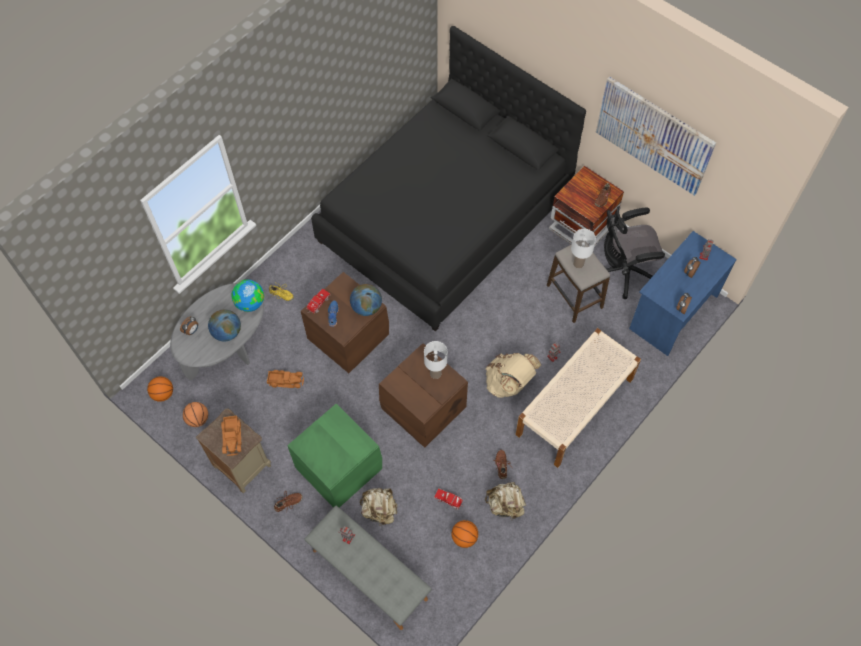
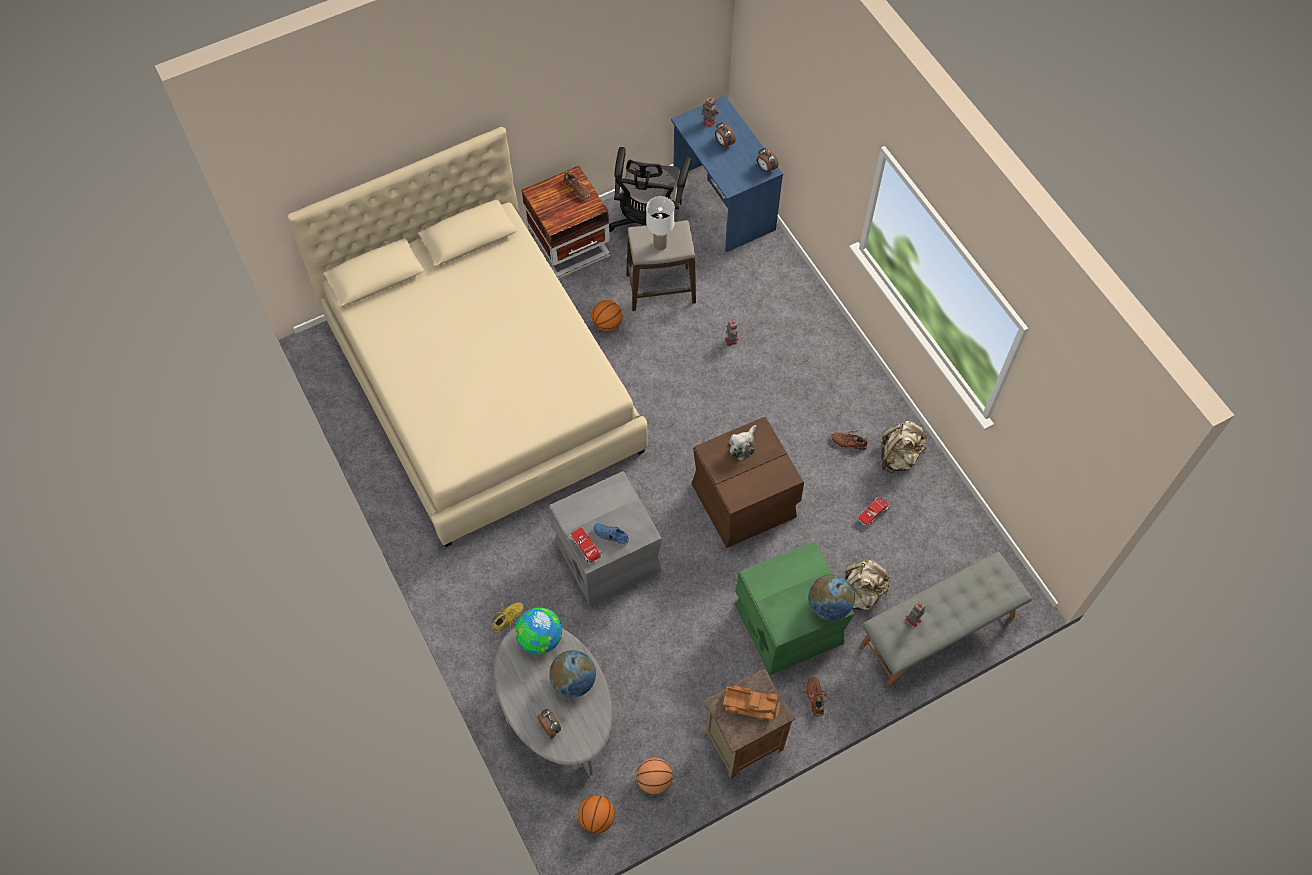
camera: 70 degrees left, 0 degrees up
(285, 380) = (641, 650): toy truck -> none
(348, 335) = (606, 554): brown storage box -> grey storage box
(366, 307) = (616, 493): globe -> globe (829, 605)
(436, 373) = (742, 446): white table lamp -> plush toy
(445, 218) = (483, 385): black bed -> beige bed
(464, 537) = (924, 512): basketball -> basketball (607, 323)
(509, 383) = (747, 397): beige backpack -> none
(575, 407) = (803, 342): beige bench -> none
(653, 135) = (586, 71): picture -> none

